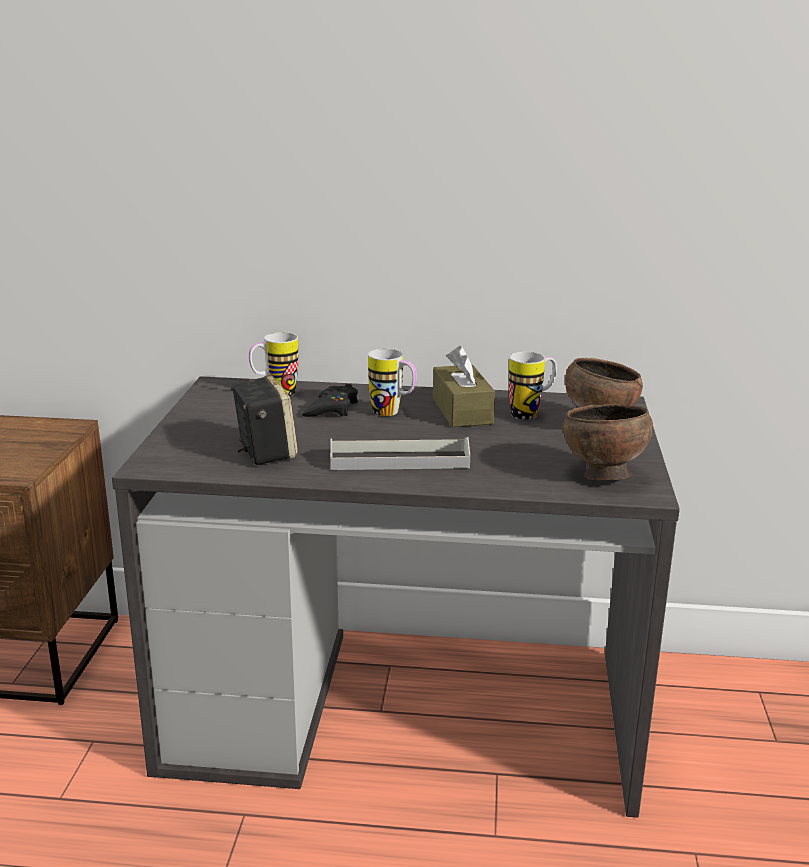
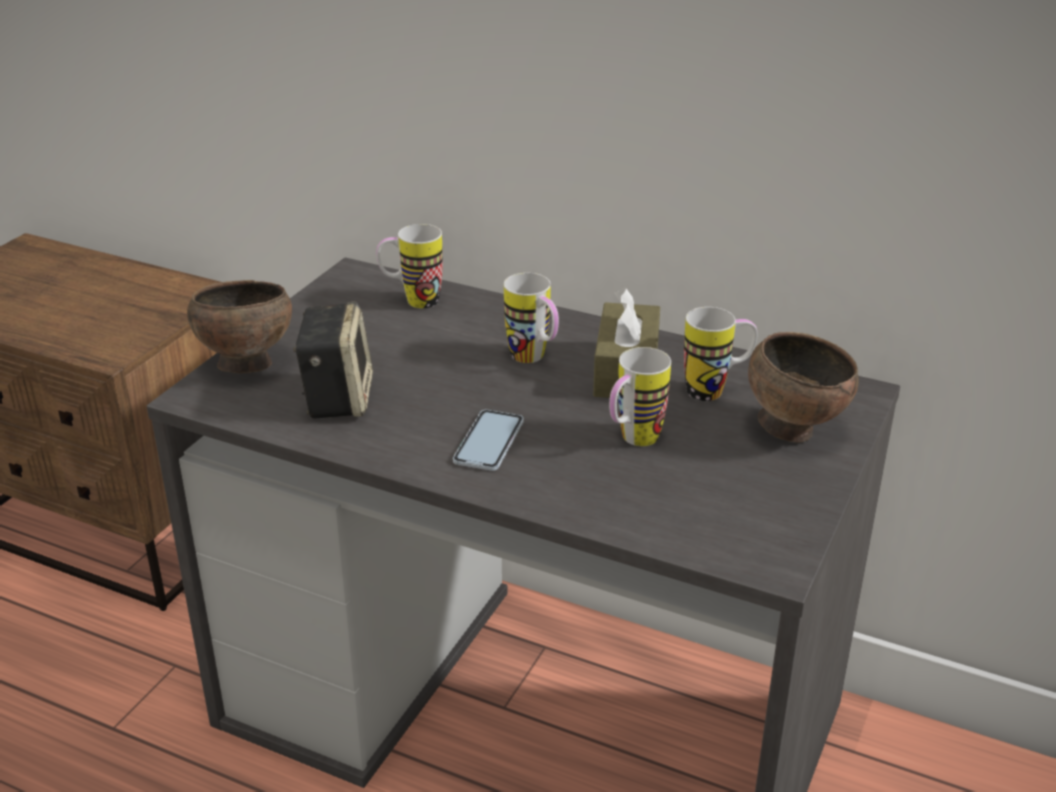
camera: 20 degrees right, 10 degrees up
(332, 409) = (464, 338): black game controller -> none
(399, 460) = (489, 441): grey tray -> phone
(499, 446) = (632, 441): none -> mug
(602, 477) = (733, 524): brown bowl -> brown bowl (245, 365)

